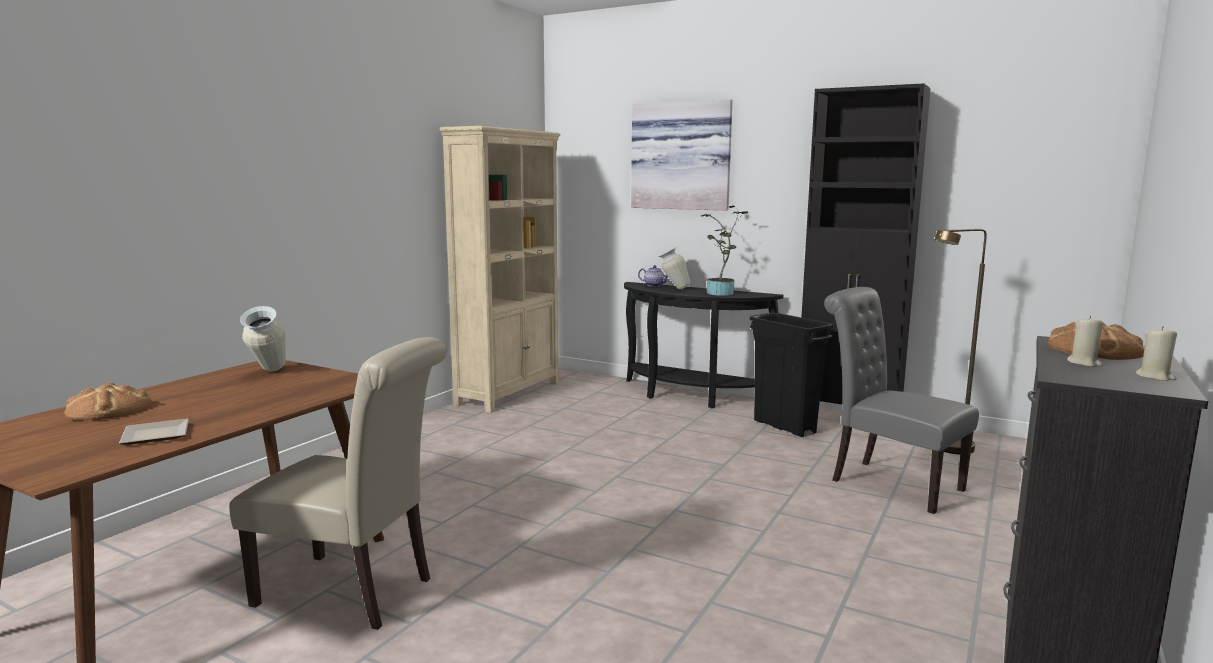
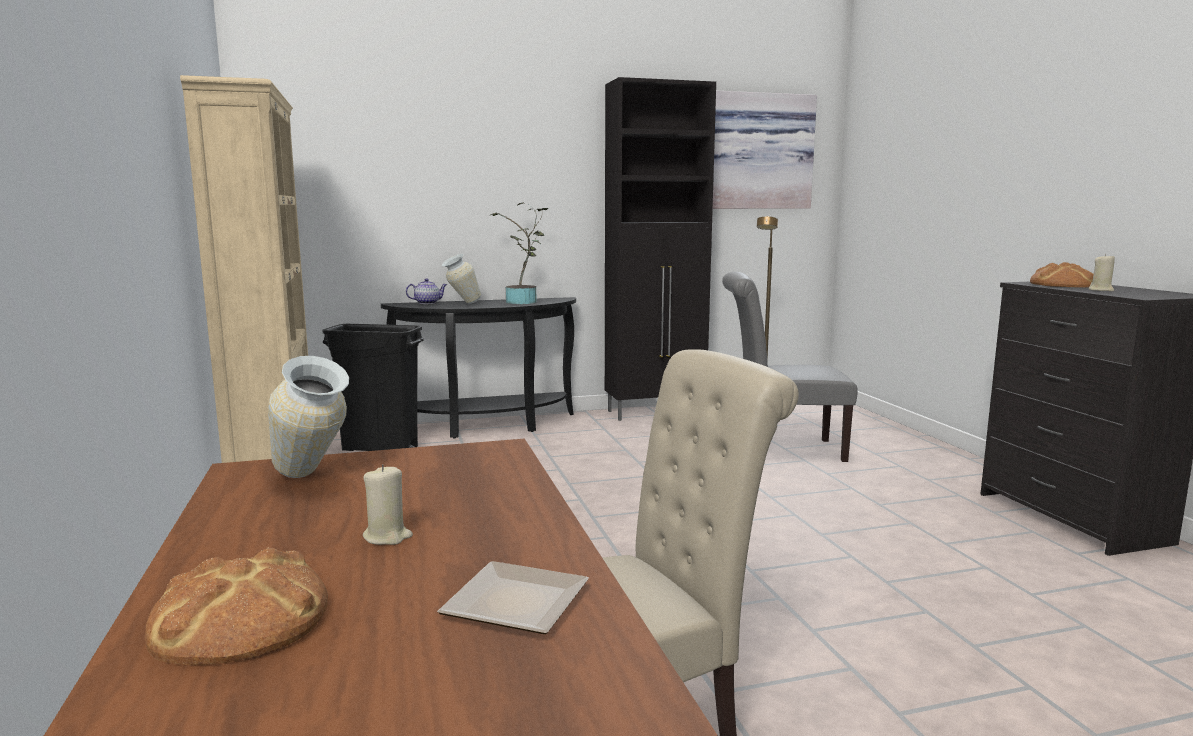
camera: 45 degrees left, 0 degrees up
(682, 156) = (442, 145): picture -> picture (759, 152)
(784, 426) = (624, 431): black trash can -> black trash can (379, 449)
(1155, 377) = (1153, 291): beige candle -> beige candle (387, 537)

